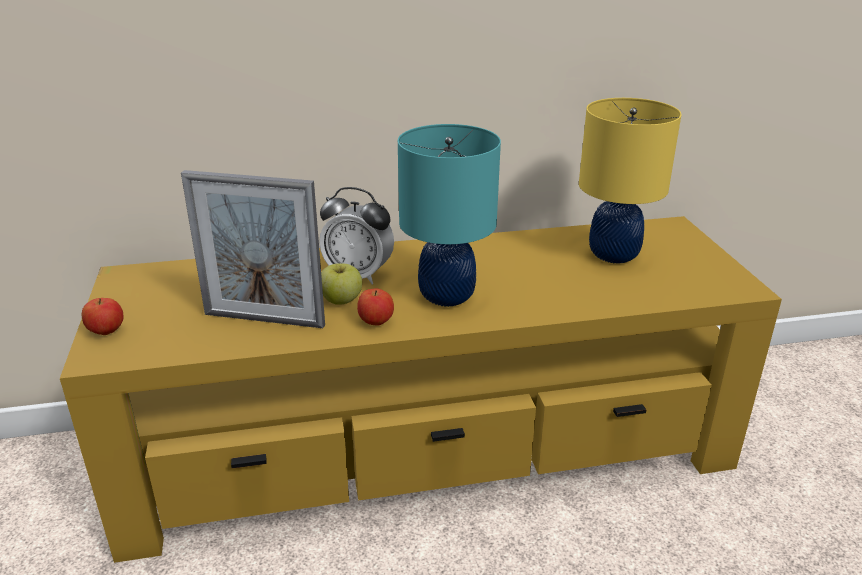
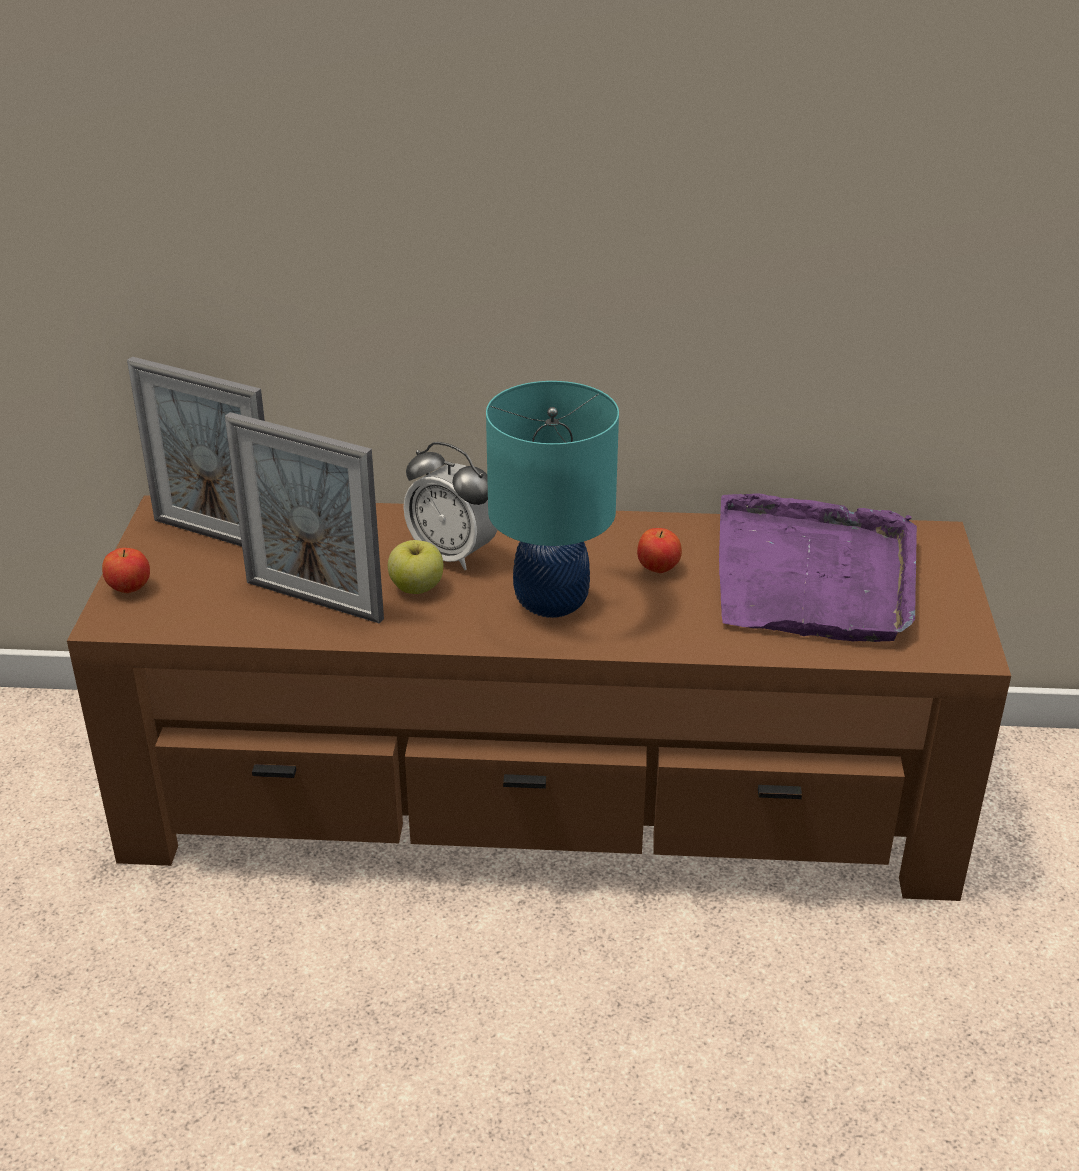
camera: 15 degrees right, 5 degrees up
(168, 286) = (216, 536): none -> picture frame
(376, 322) = (446, 625): apple -> apple (658, 569)
(429, 451) = (539, 798): yellow tv stand -> brown tv stand
(615, 257) = (814, 576): yellow table lamp -> purple tray

